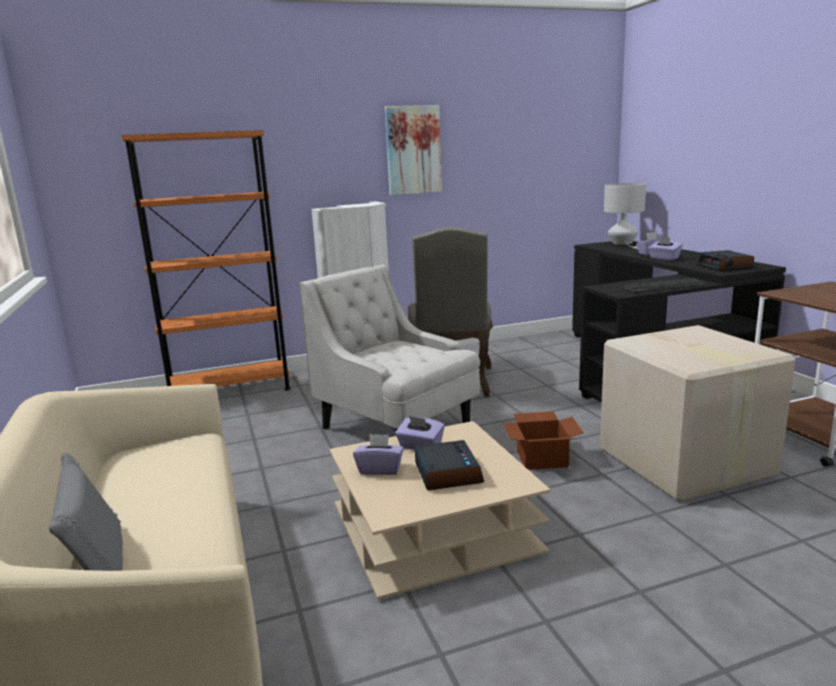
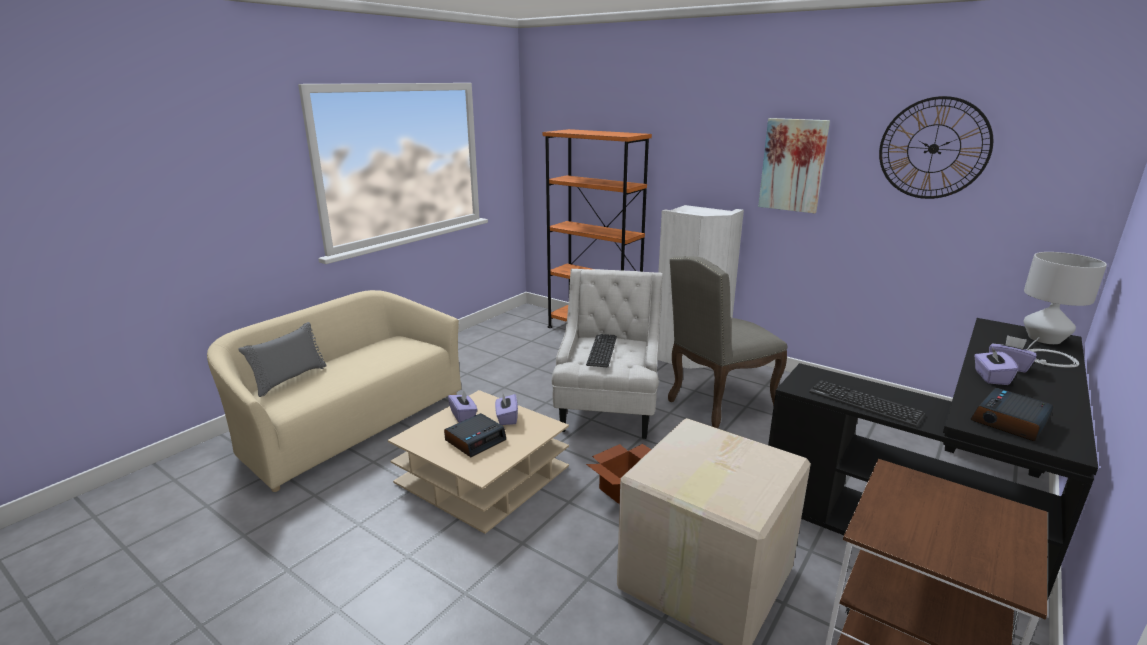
camera: 55 degrees right, 5 degrees up
(400, 353) = (602, 351): none -> keyboard
(514, 123) = (933, 148): none -> wall clock

